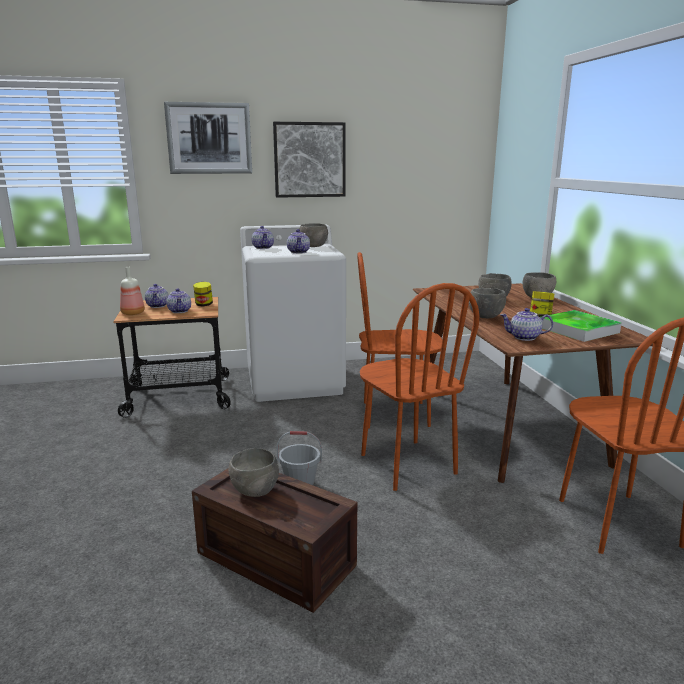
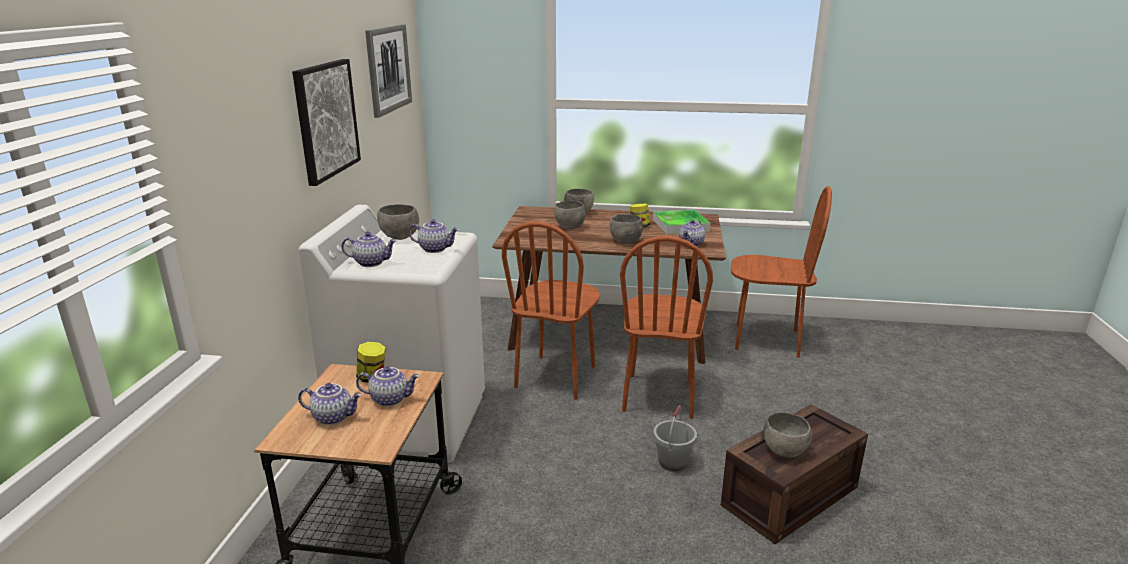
camera: 70 degrees left, 5 degrees up
(132, 313) = (359, 443): bottle -> none
(209, 138) = (240, 115): picture -> picture (388, 69)
(407, 464) = (659, 396): brown chair -> brown chair turned 105 degrees clockwise

